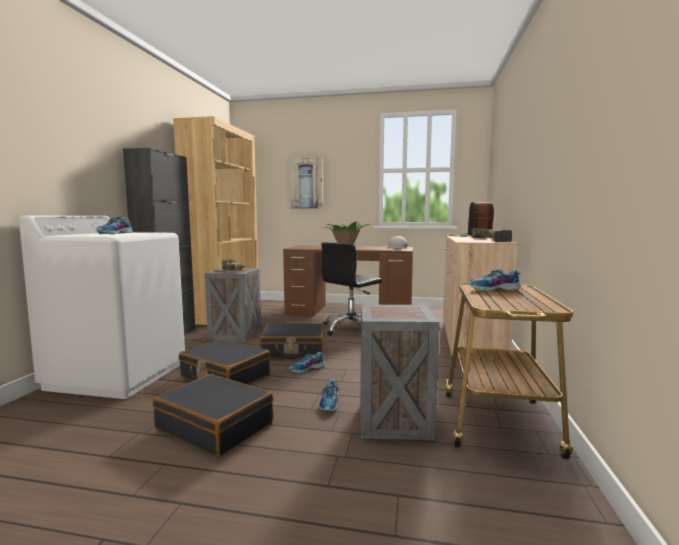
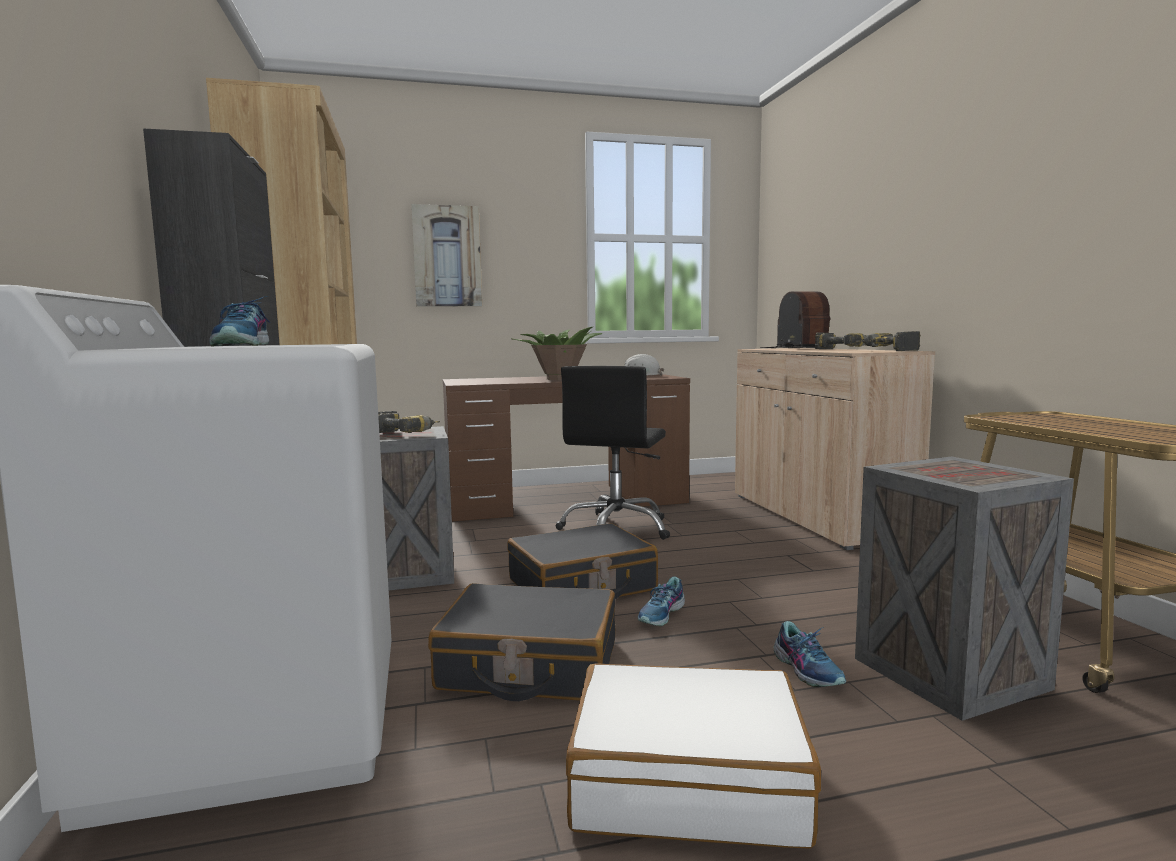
camera: 25 degrees left, 0 degrees up
(215, 426) = (687, 780): black suitcase -> white suitcase
(494, 289) = (1046, 419): shoe -> none

